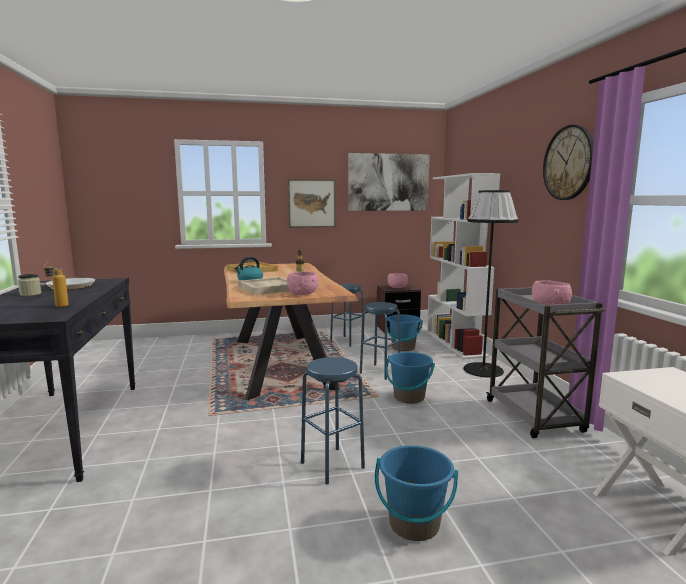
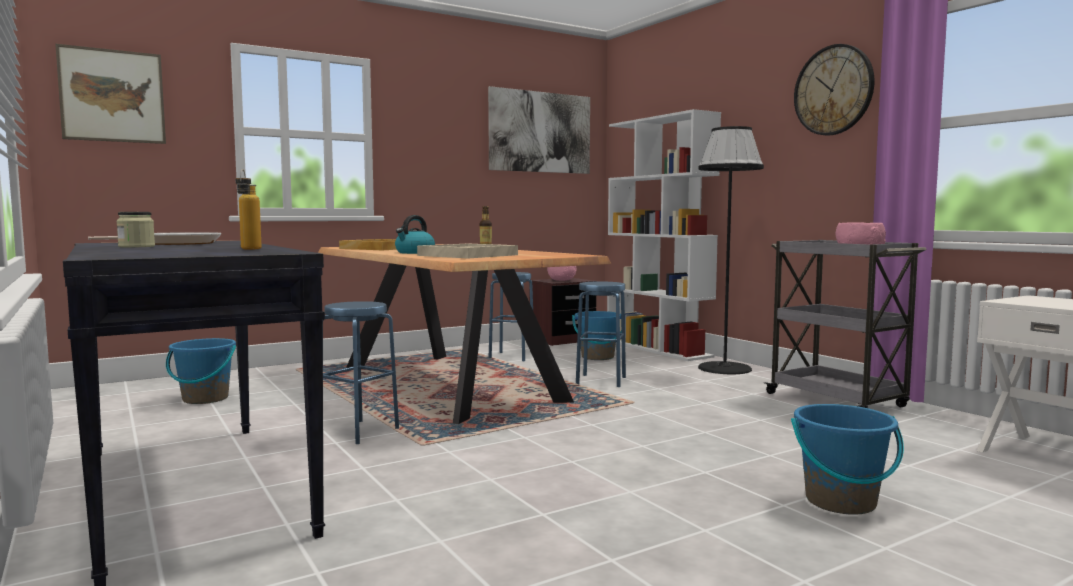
camera: 20 degrees left, 5 degrees down
(303, 294) = (534, 256): pink bowl -> none
(312, 203) = (439, 157): picture -> picture (112, 96)
(332, 465) = (670, 468): blue stool -> blue stool (359, 431)
(409, 397) = (673, 400): blue bucket -> blue bucket (205, 399)

